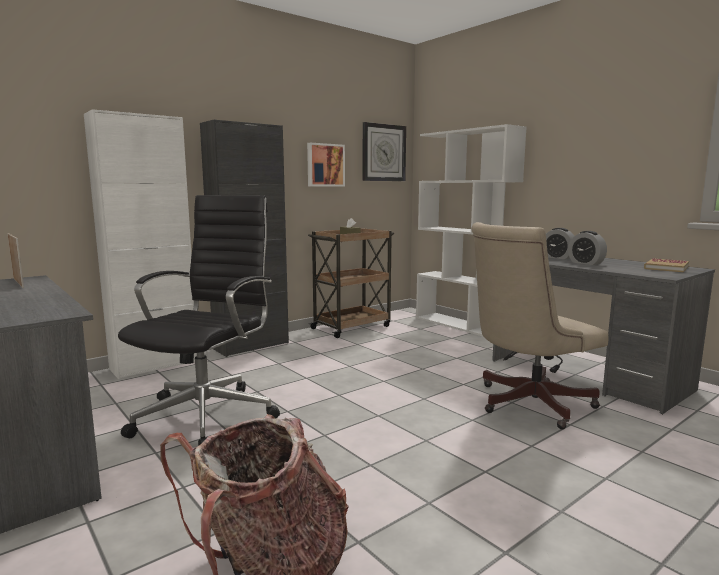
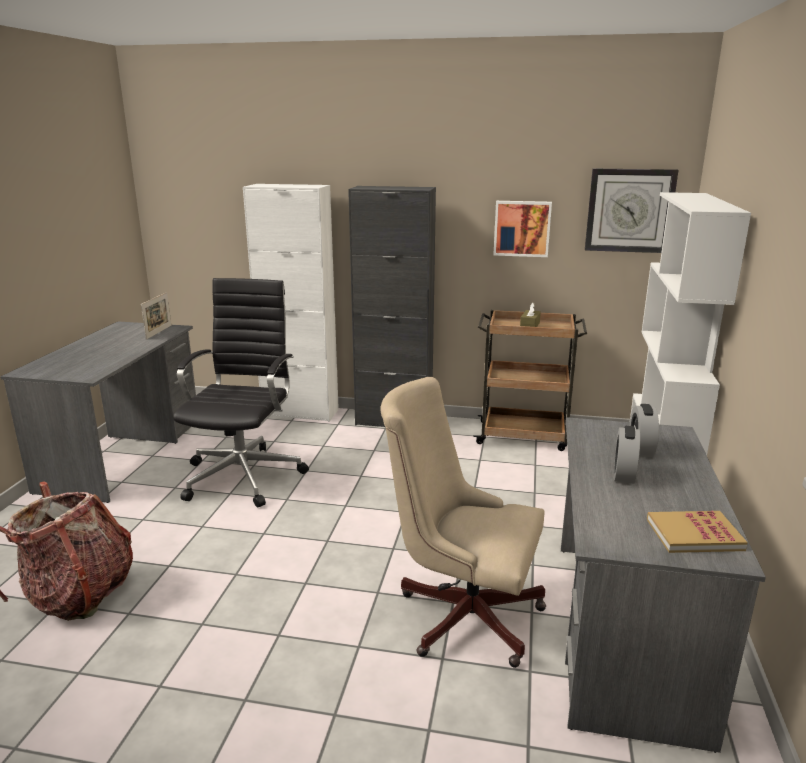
camera: 50 degrees right, 10 degrees up
(208, 415) = (245, 474): black office chair -> black office chair turned 60 degrees counterclockwise

